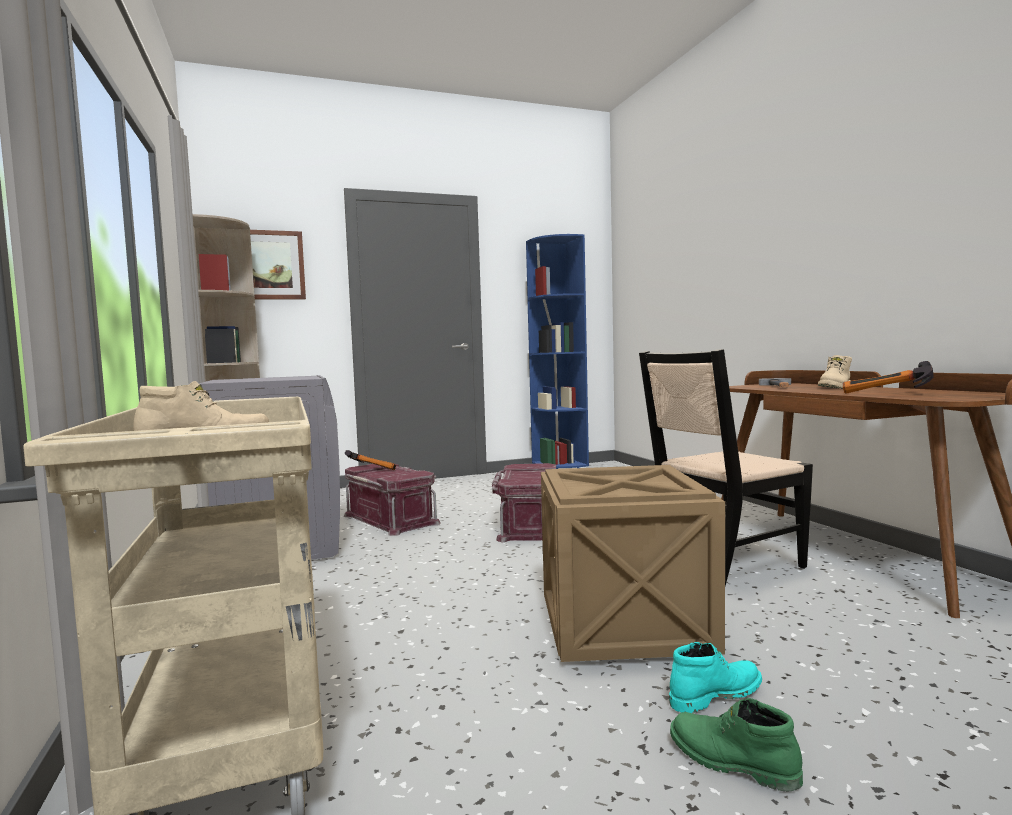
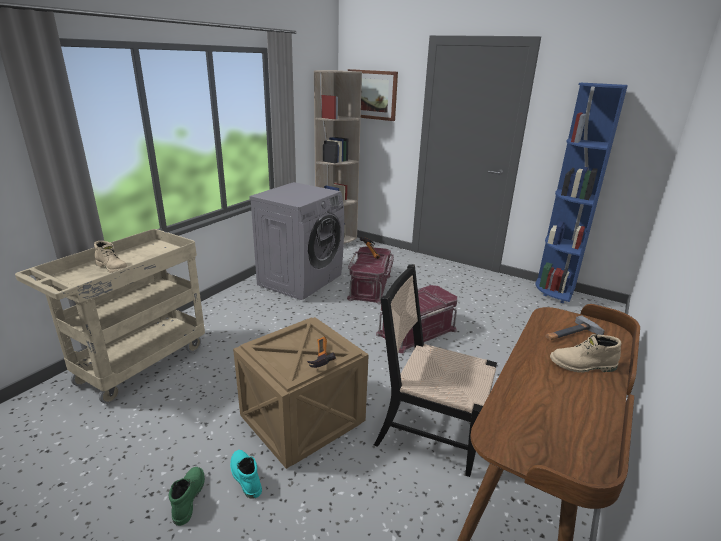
camera: 50 degrees right, 20 degrees up
(714, 694) = (245, 477): turquoise boot -> turquoise boot turned 150 degrees counterclockwise
(886, 394) = (526, 400): hammer -> hammer (319, 359)

